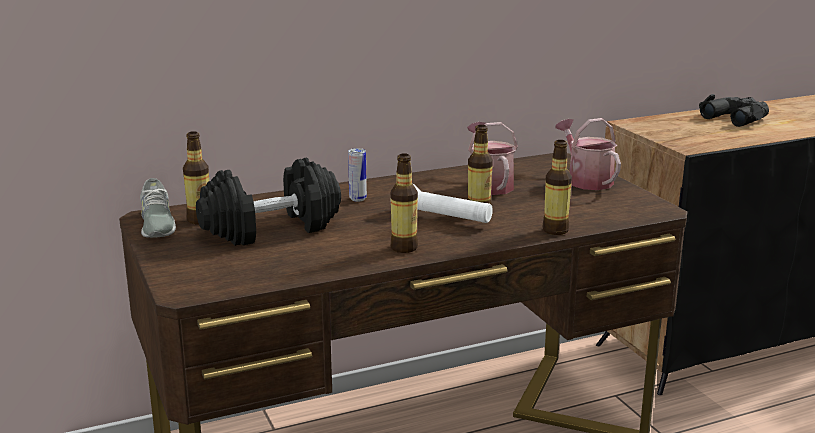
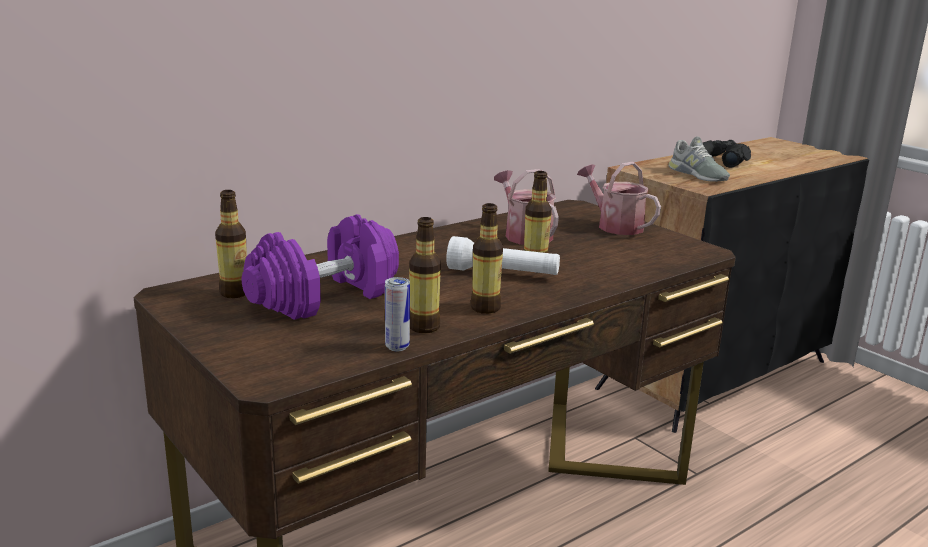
camera: 15 degrees left, 0 degrees up
(156, 224) = (185, 301): grey shoe -> grey shoe (697, 175)
(271, 229) = (324, 297): black dumbbell -> purple dumbbell
(357, 199) = (399, 258): can -> can (397, 347)
(555, 230) = (625, 278): bottle -> bottle (424, 327)

